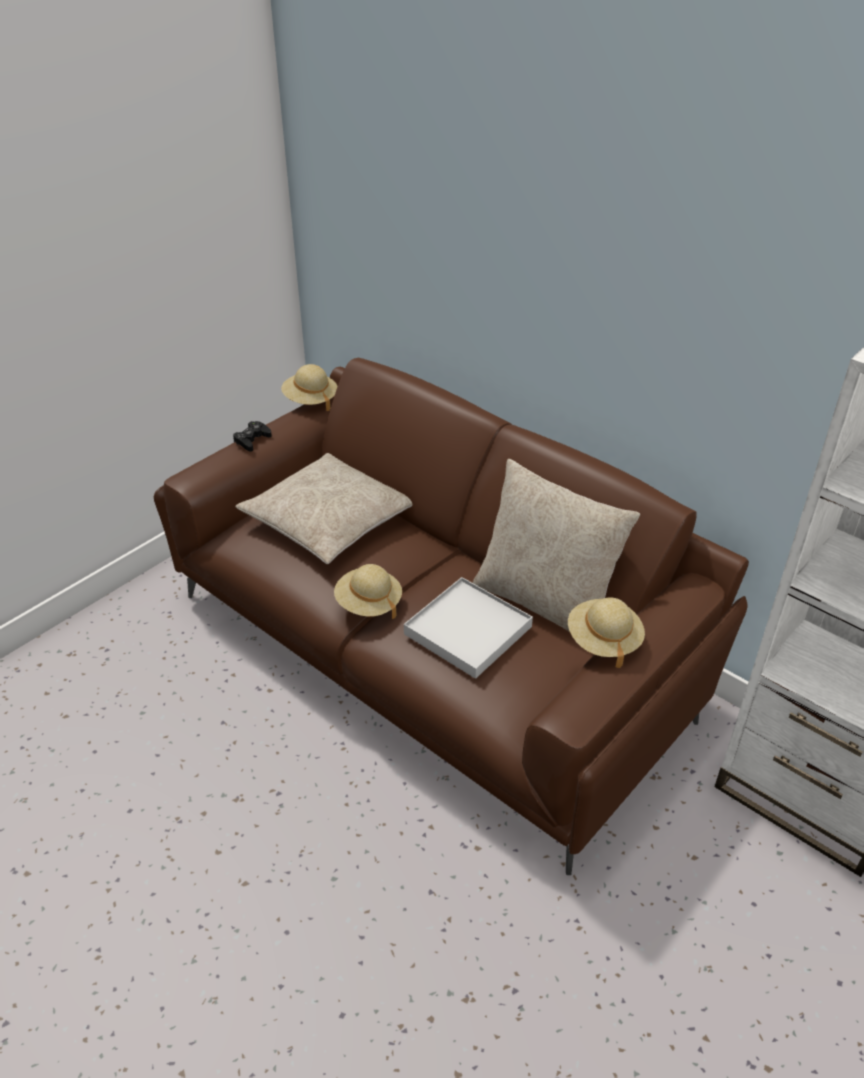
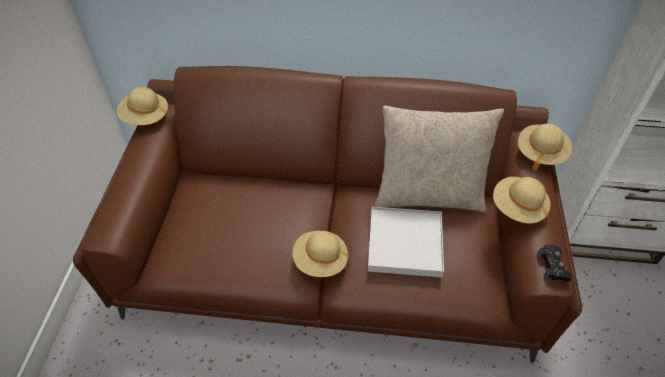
camera: 35 degrees left, 10 degrees up
(252, 440) = (130, 174): black game controller -> black game controller (552, 266)
(329, 520) = (231, 209): beige pillow -> none
(695, 604) = (540, 153): none -> beige hat

